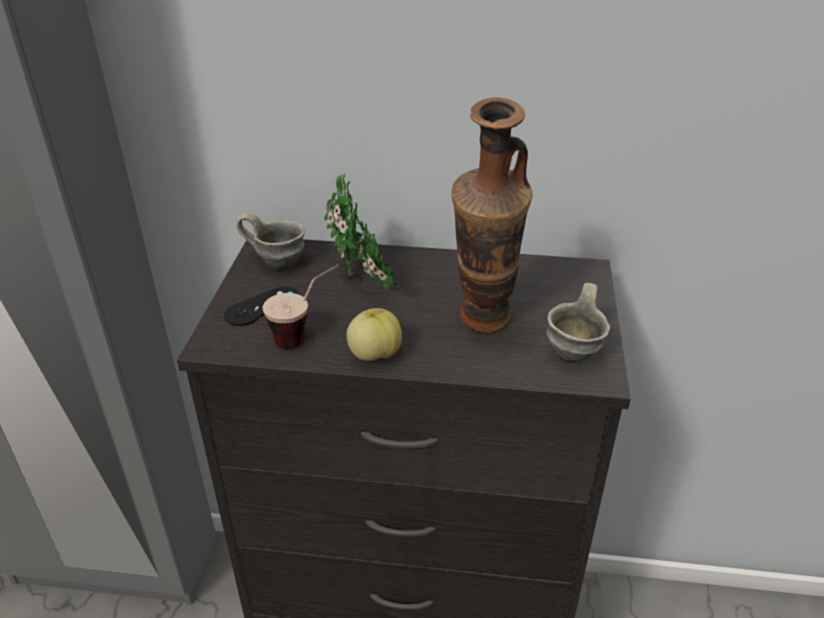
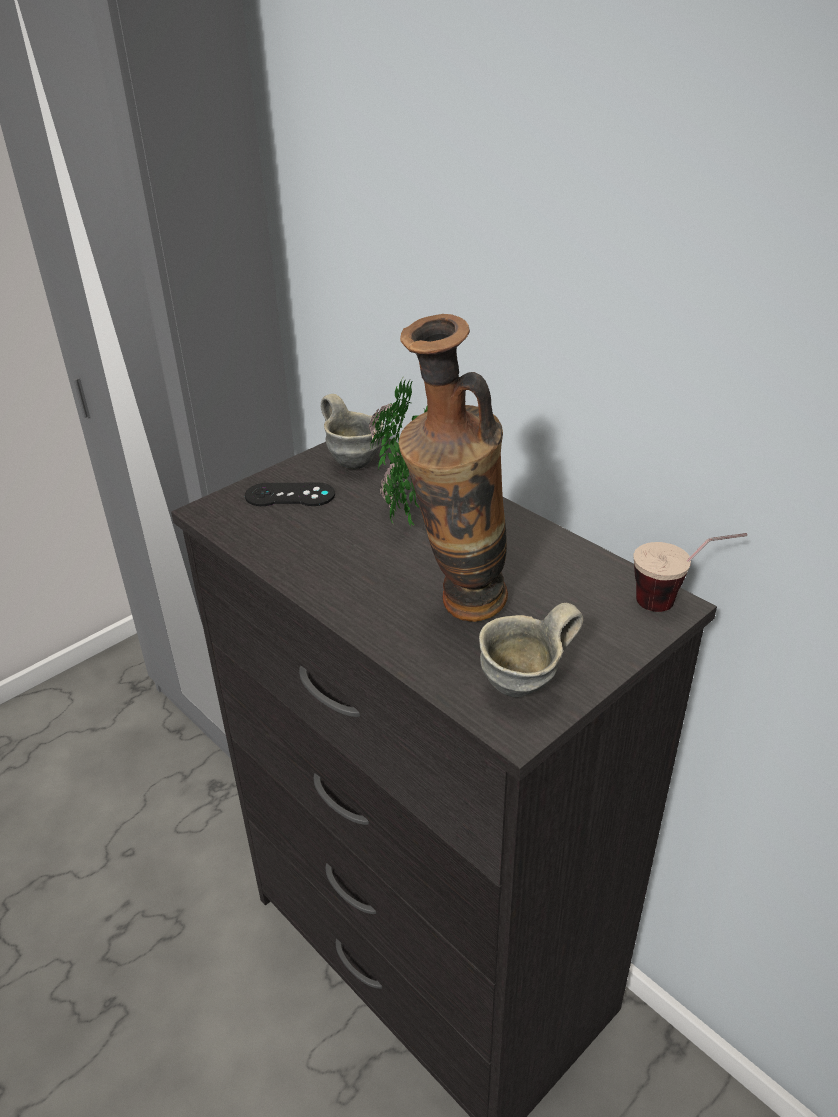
camera: 40 degrees right, 0 degrees up
(306, 335) = (291, 538): cup -> cup (677, 604)
(374, 354) = (325, 584): apple -> none

